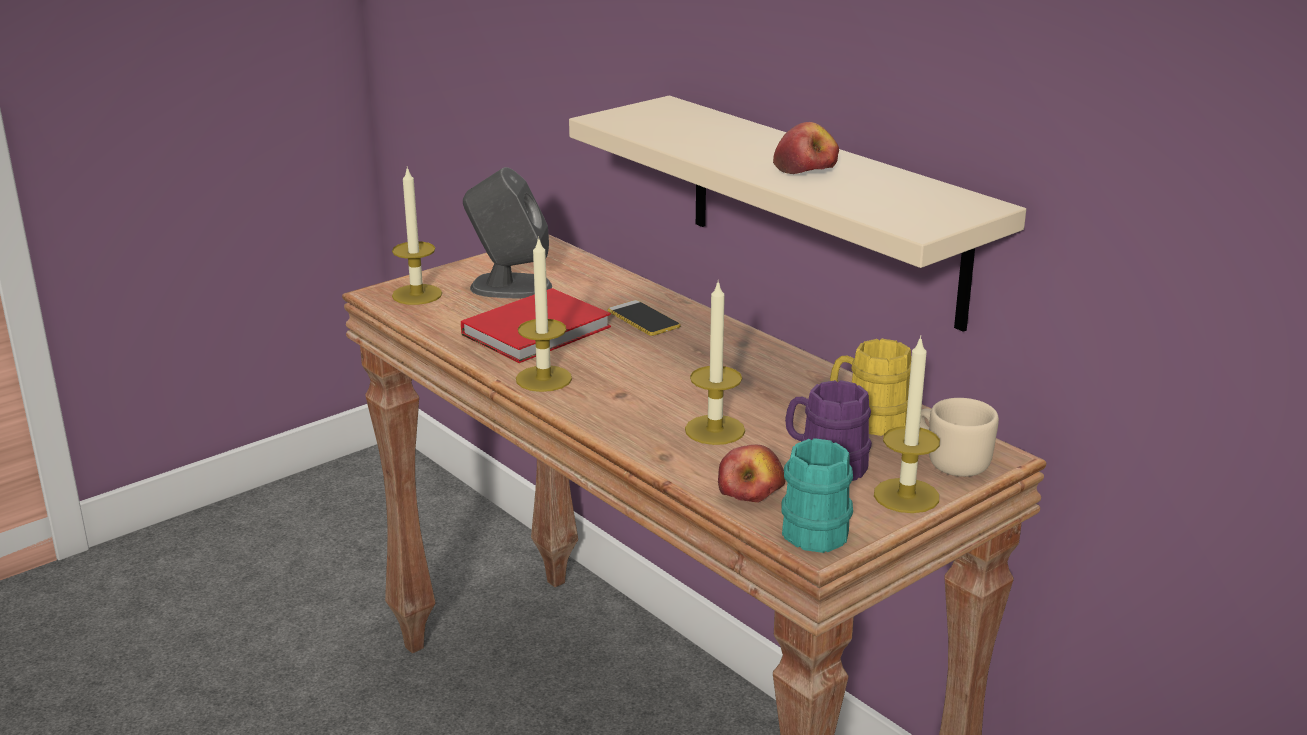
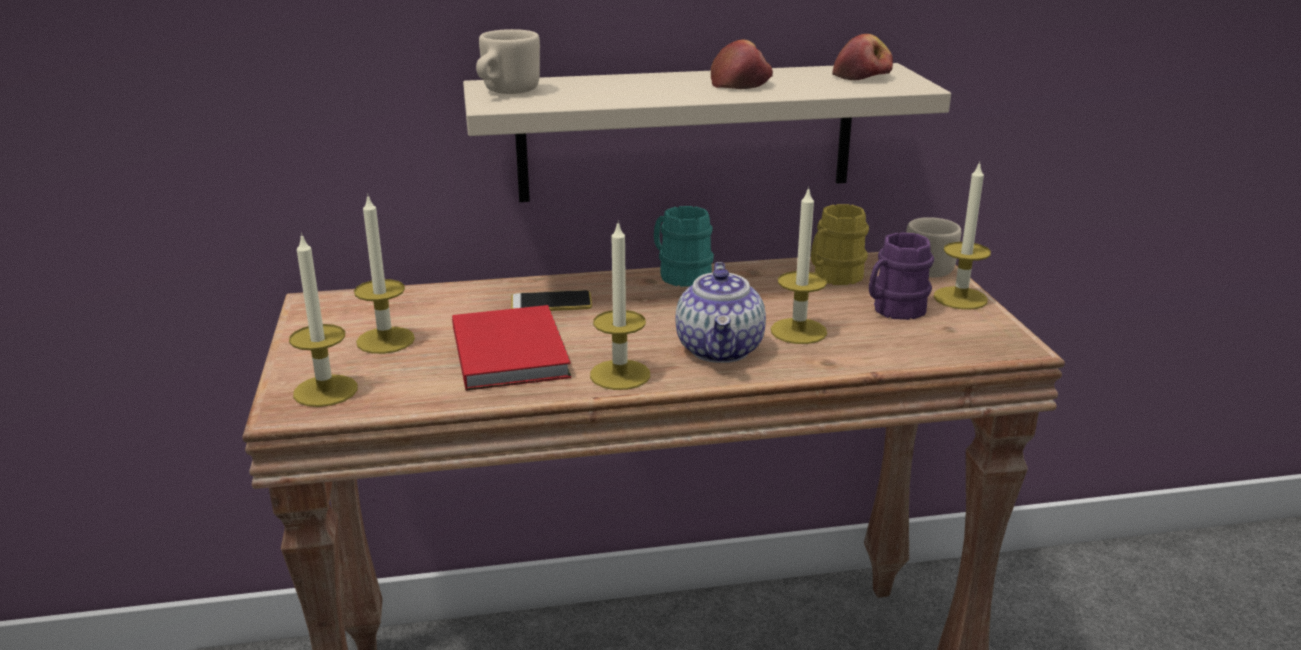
camera: 60 degrees left, 0 degrees up
(509, 287) = (385, 340): grey speaker -> candle
(634, 406) = (721, 350): none -> teapot
(646, 112) = (505, 92): none -> beige mug
(751, 492) = (916, 346): apple -> apple (862, 77)
(816, 527) = (989, 339): turquoise mug -> turquoise mug (680, 274)

